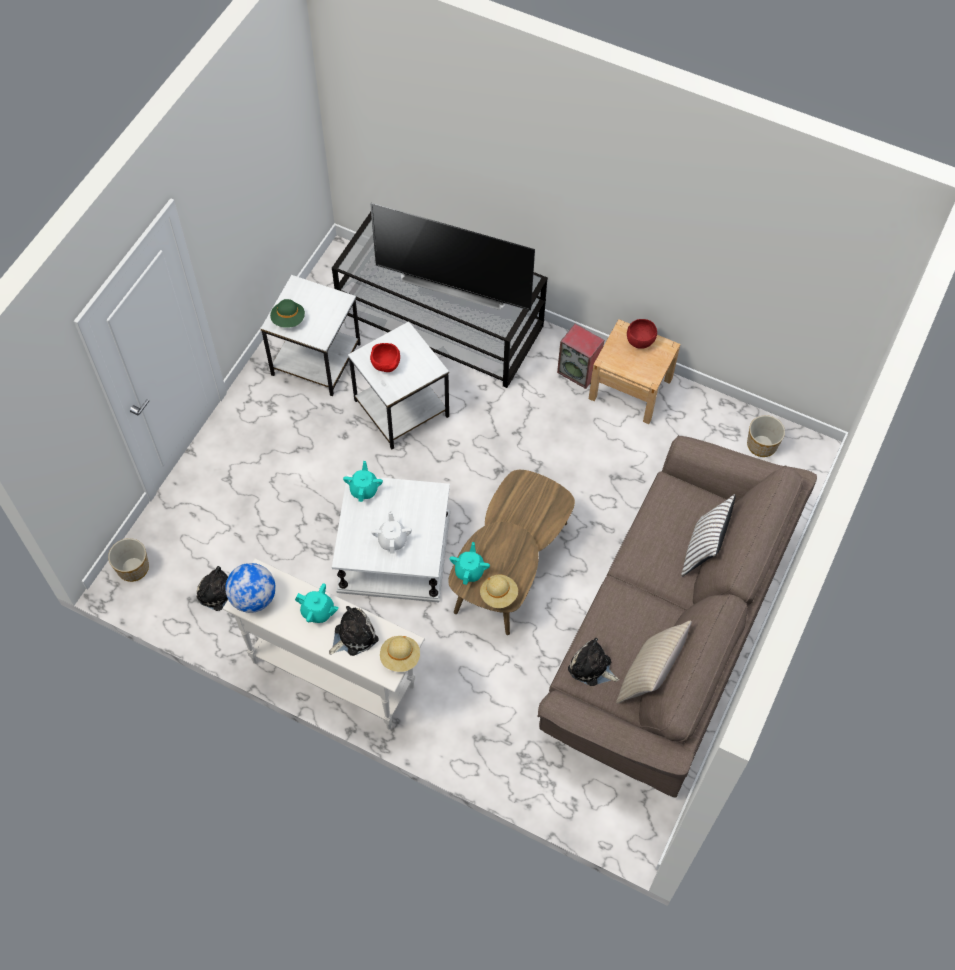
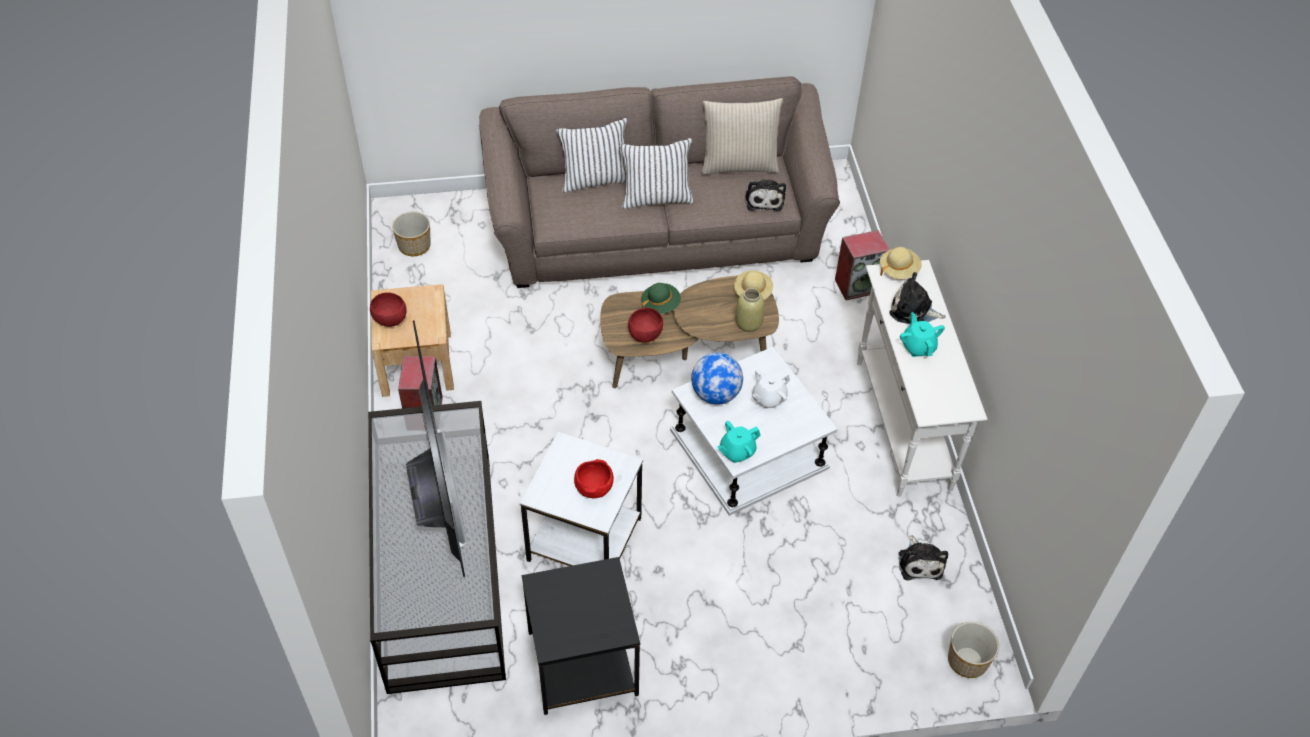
camera: 125 degrees left, 10 degrees down
(253, 598) = (955, 400): globe -> globe (716, 394)
(288, 319) = (606, 621): green hat -> green hat (660, 305)
(315, 358) = (581, 664): white side table -> black side table
(469, 570) = (748, 323): turquoise teapot -> beige vase
(492, 750) = (858, 285): none -> speaker
(516, 500) = (645, 335): none -> red bowl
(650, 584) = (656, 198): none -> white pillow

